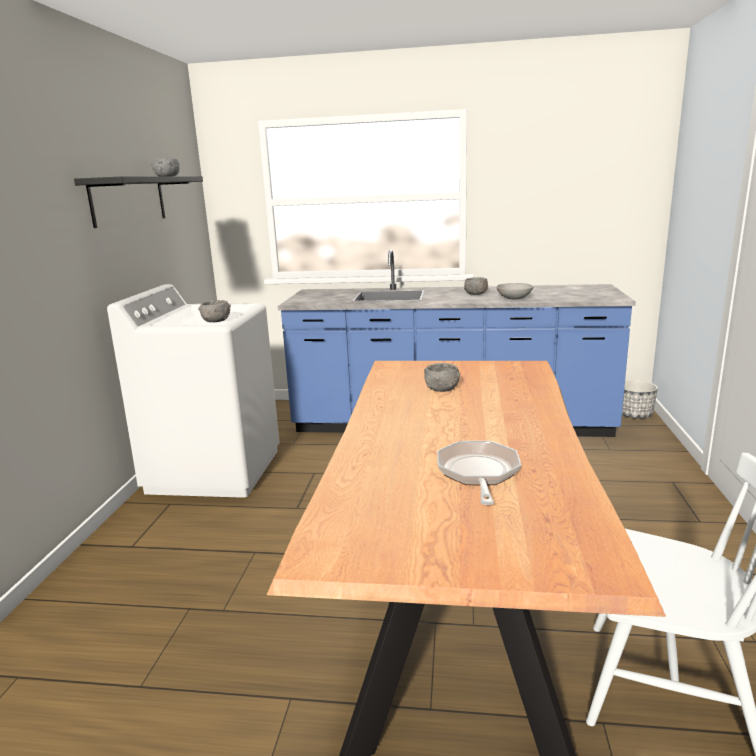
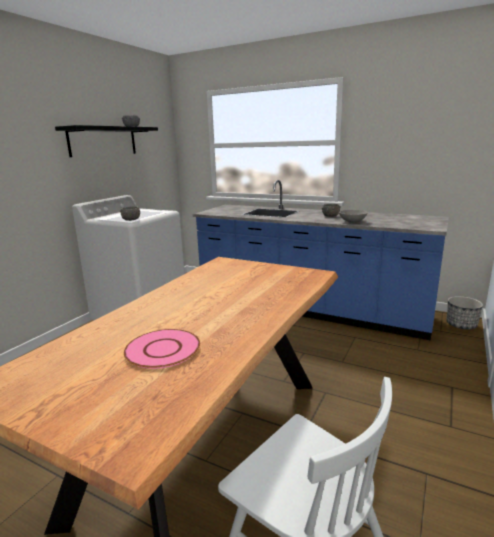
camera: 20 degrees right, 0 degrees up
(441, 388) = (231, 282): grey bowl -> none
(478, 474) = (162, 349): frying pan -> pink plate

